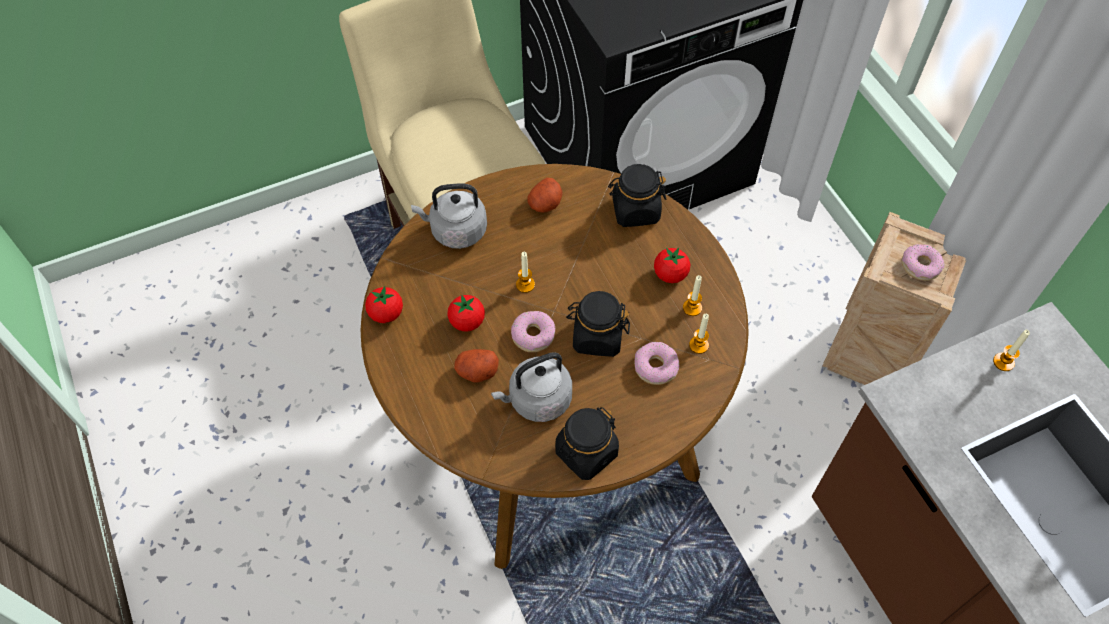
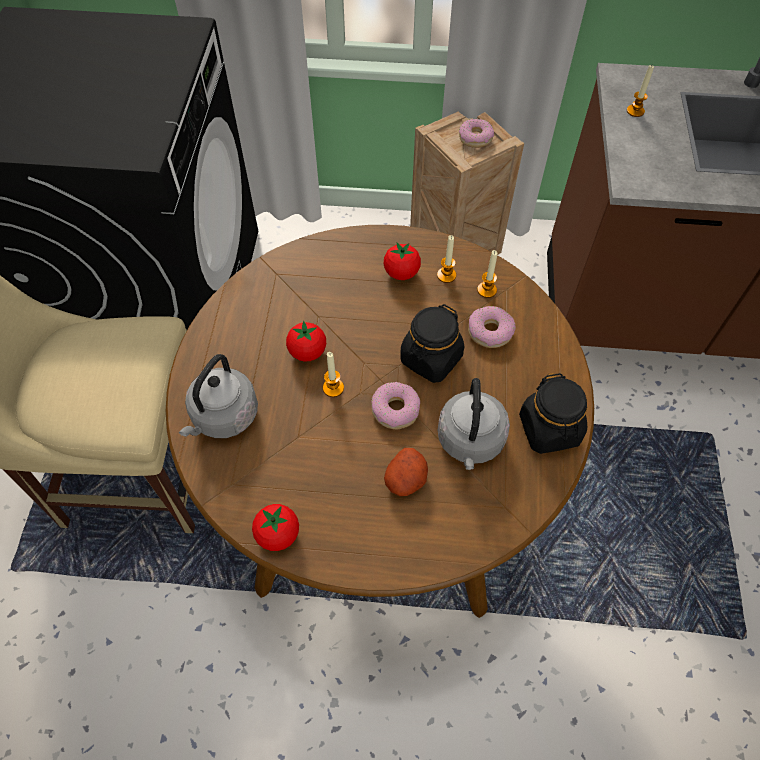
camera: 60 degrees left, 0 degrees up
(467, 321) = (341, 460): tomato -> tomato (307, 352)
(545, 204) = (252, 326): potato -> none
(635, 210) = (315, 263): black jar -> none

